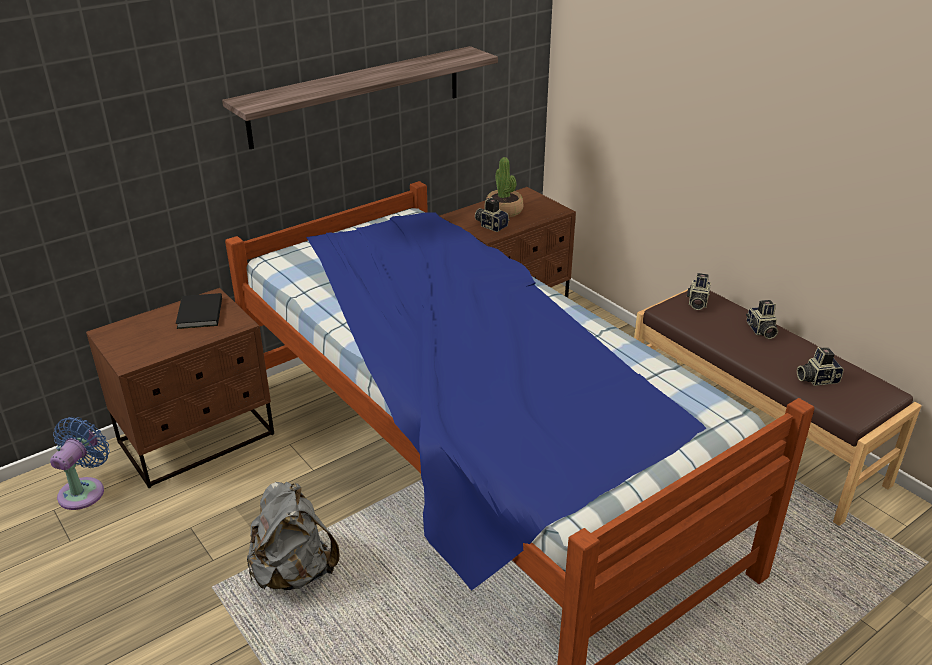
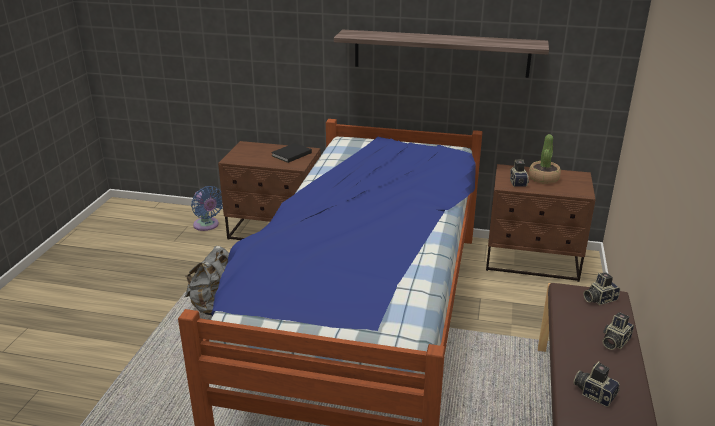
camera: 50 degrees right, 5 degrees down
(84, 490) = (207, 225): blue fan -> blue fan turned 75 degrees clockwise

